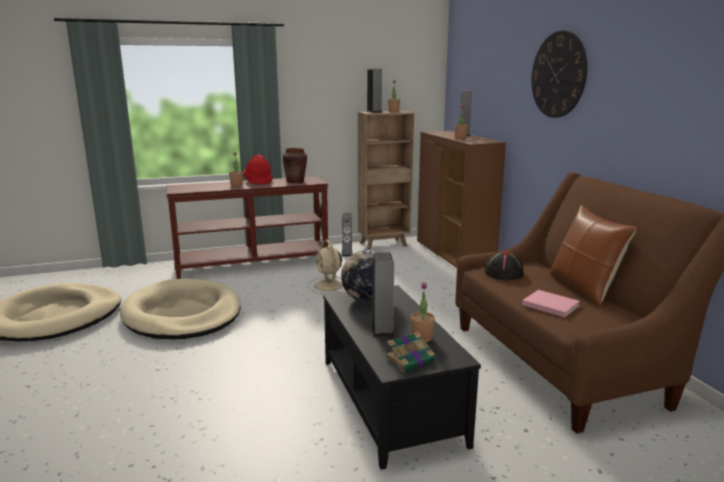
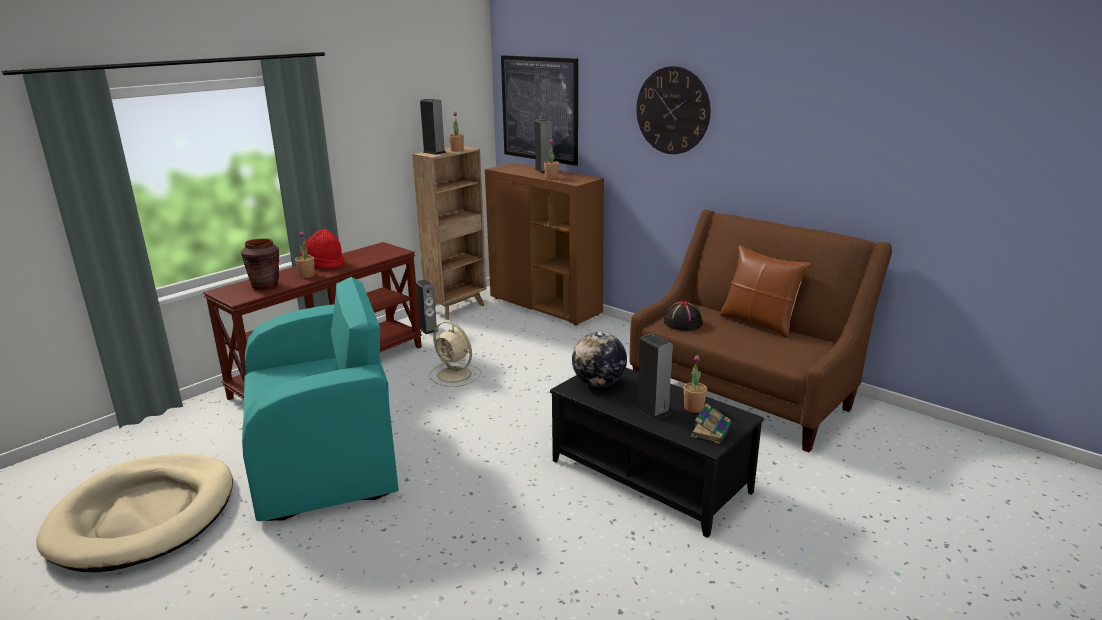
camera: 30 degrees left, 5 degrees up
(182, 314) = (325, 458): beige dog bed -> turquoise armchair
(295, 182) = (372, 256): brown vase -> brown vase (265, 286)
(471, 82) = (539, 109): none -> picture
(549, 305) = (753, 346): pink book -> none

